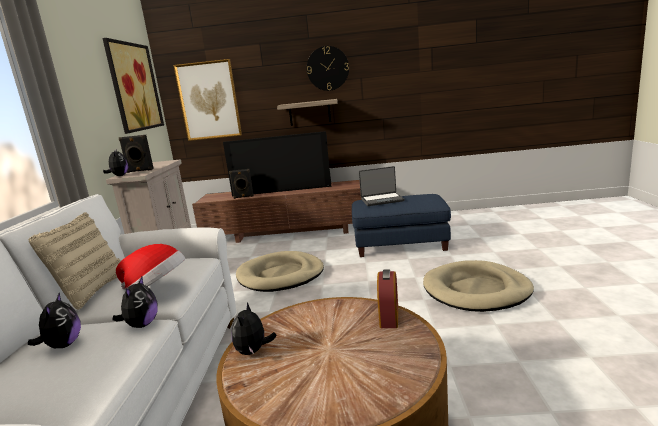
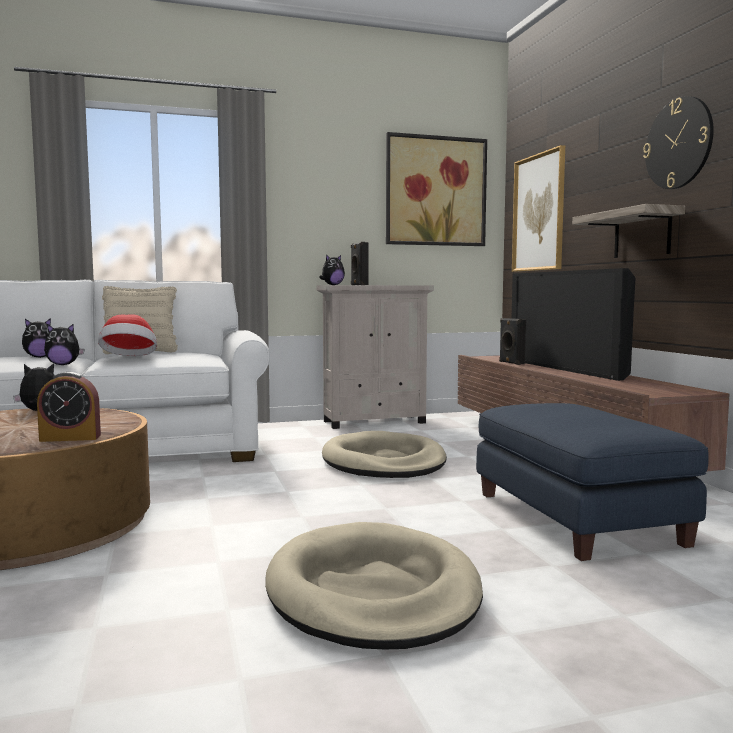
camera: 70 degrees right, 10 degrees down
(382, 200) = (574, 409): laptop -> none

